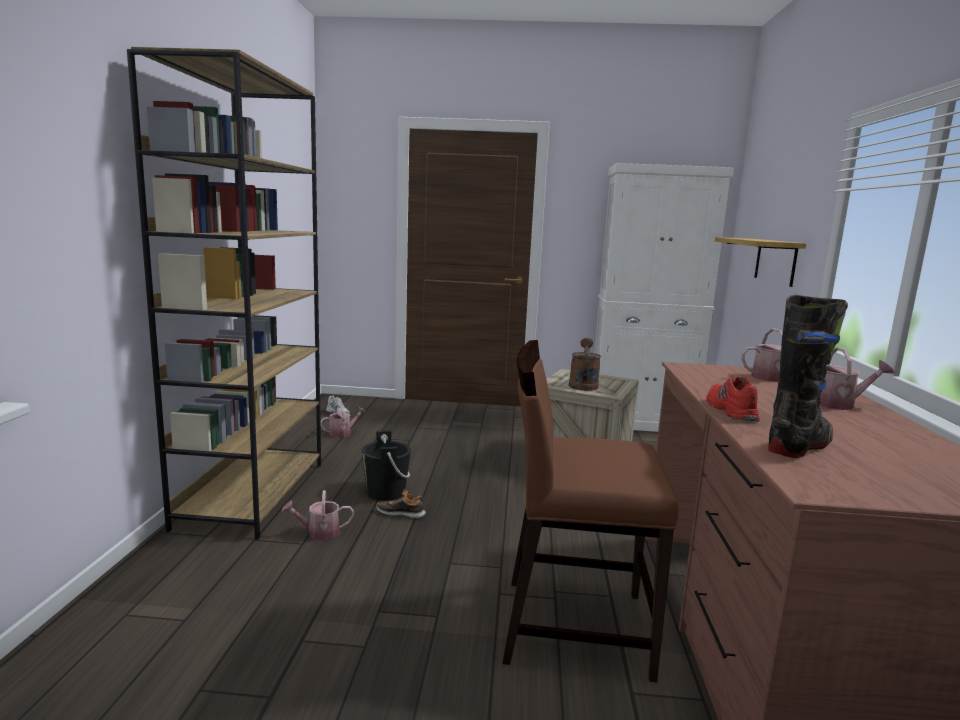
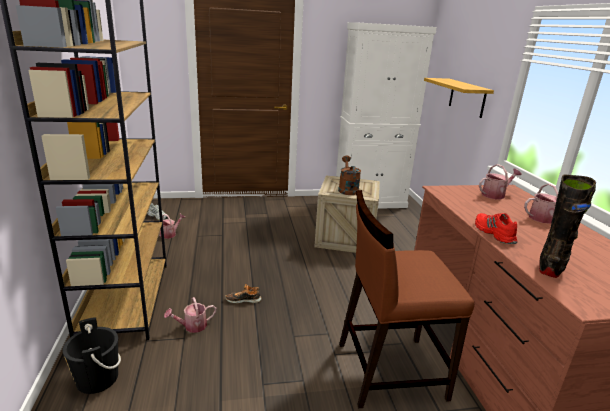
camera: 15 degrees left, 10 degrees up
(385, 492) = (224, 283): black bucket -> black bucket (97, 378)

